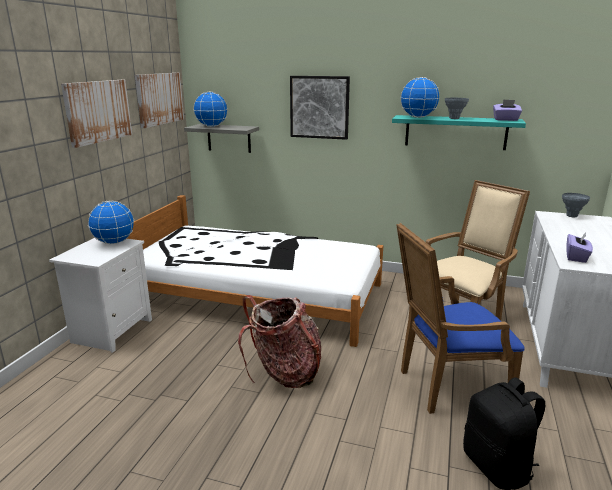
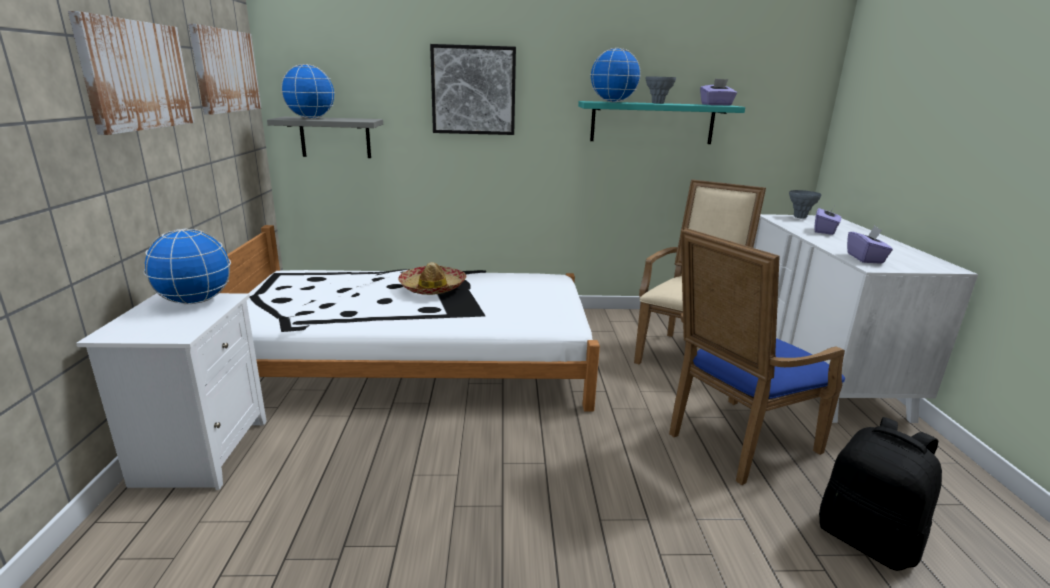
camera: 20 degrees left, 0 degrees up
(271, 246) = (432, 287): none -> hat
(284, 372) = (521, 467): backpack -> none
(576, 230) = (825, 231): none -> purple tissue box

